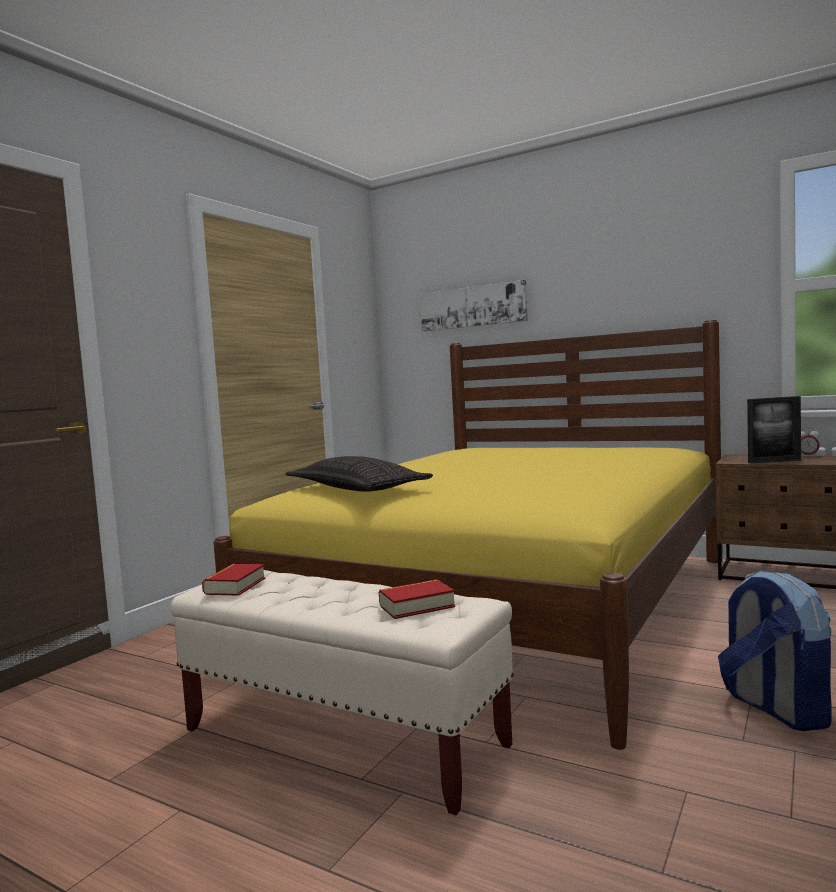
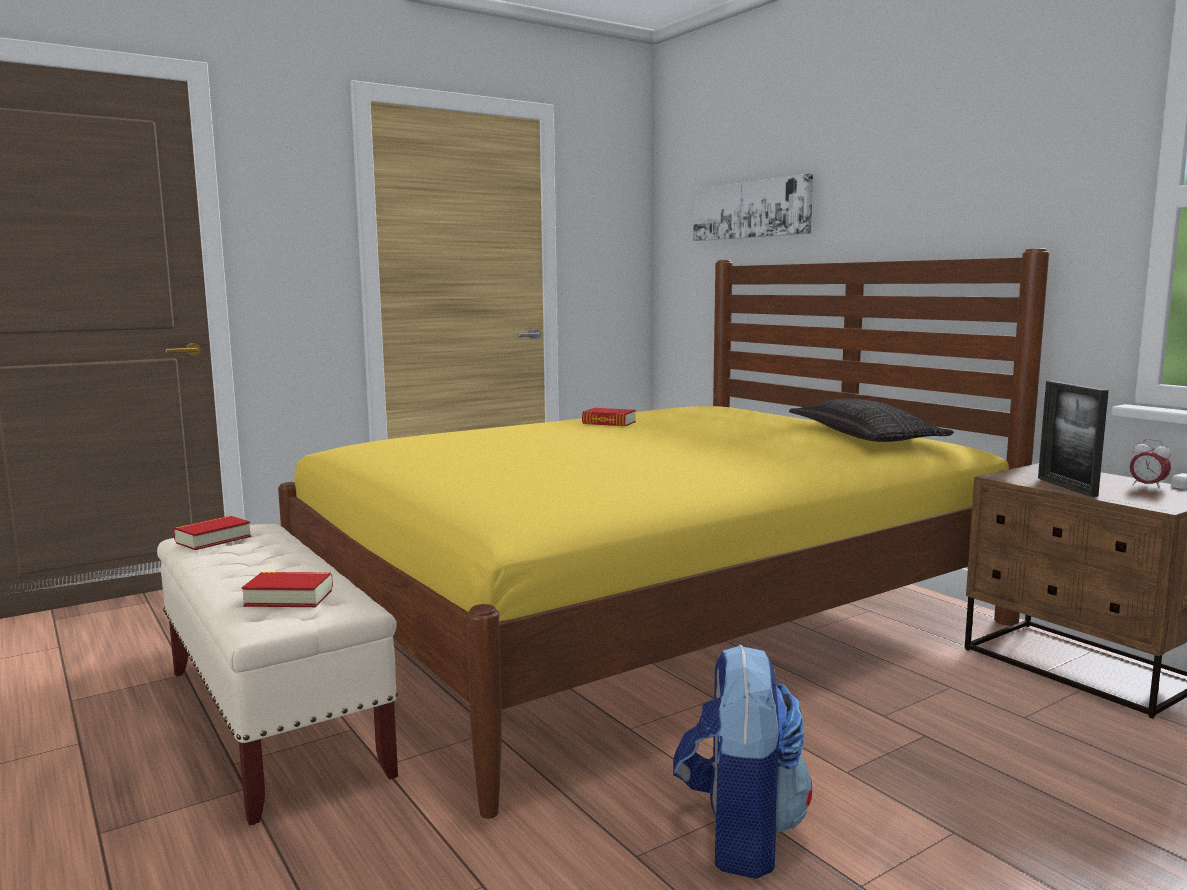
camera: 25 degrees right, 5 degrees up
(356, 488) = (413, 449): pillow -> pillow (864, 436)
(446, 460) = (609, 423): none -> book
(774, 461) = (1066, 487): picture frame -> picture frame turned 60 degrees clockwise

